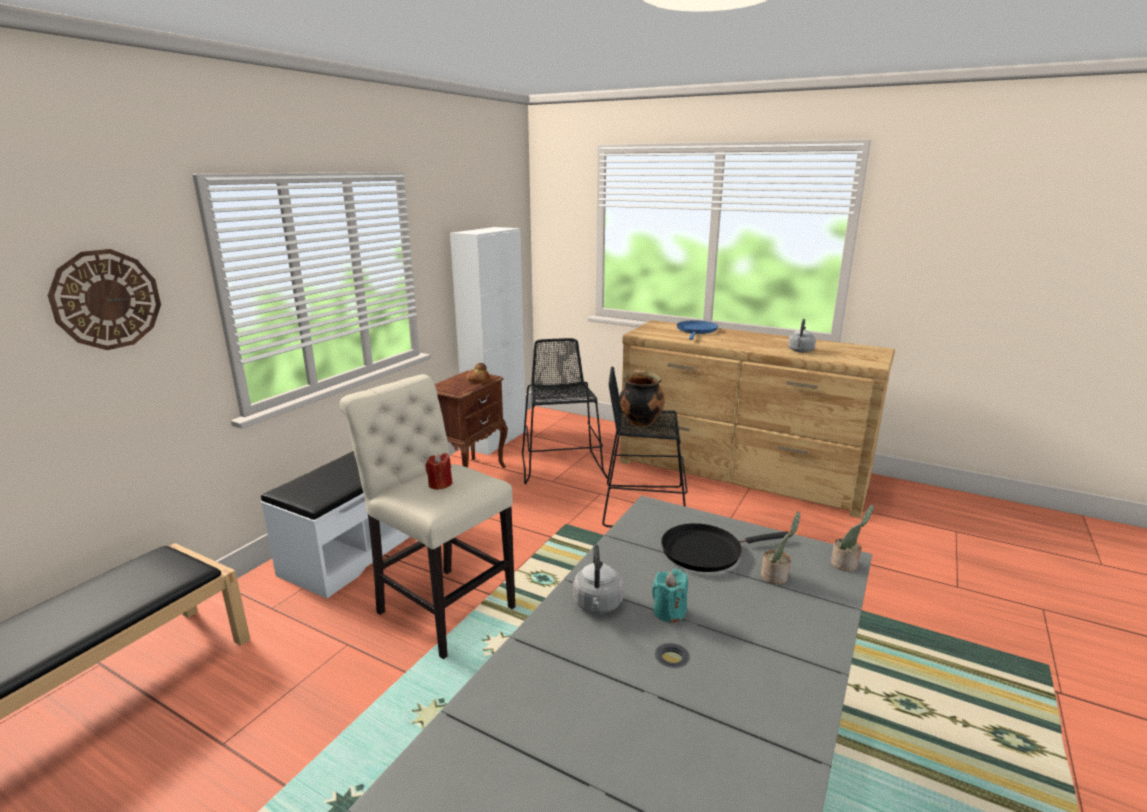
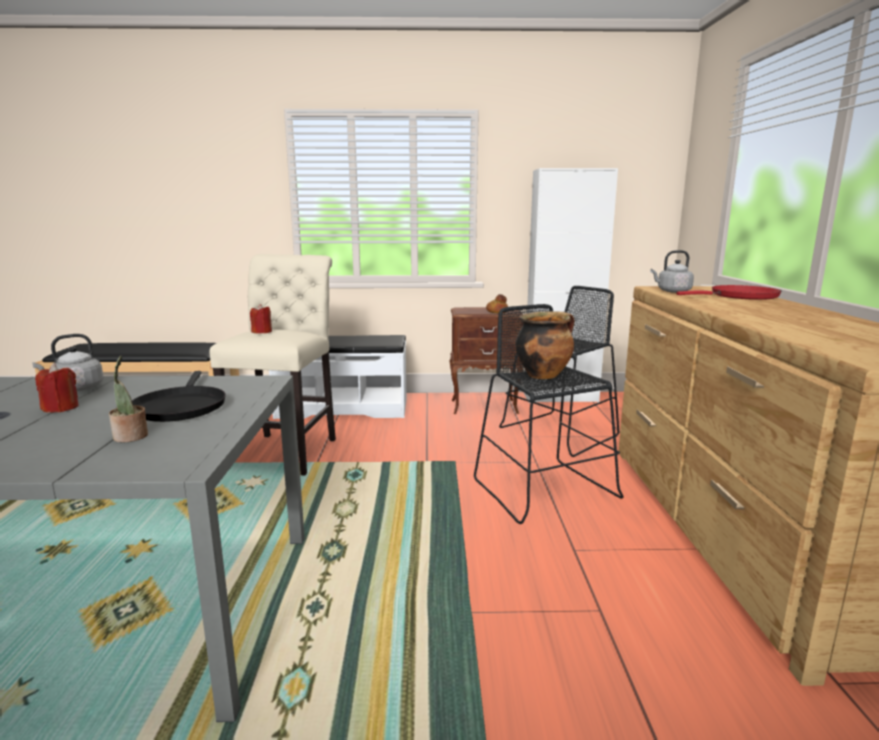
camera: 60 degrees right, 5 degrees down
(107, 299) = (220, 183): wall clock -> none
(669, 612) = (61, 408): turquoise candle -> red candle
(696, 330) = (740, 296): blue frying pan -> red frying pan
(706, 551) = (180, 407): black frying pan -> black frying pan turned 150 degrees counterclockwise
(800, 351) = (799, 328): grey kettle -> grey kettle (672, 291)
(846, 564) = (167, 467): potted plant -> none

